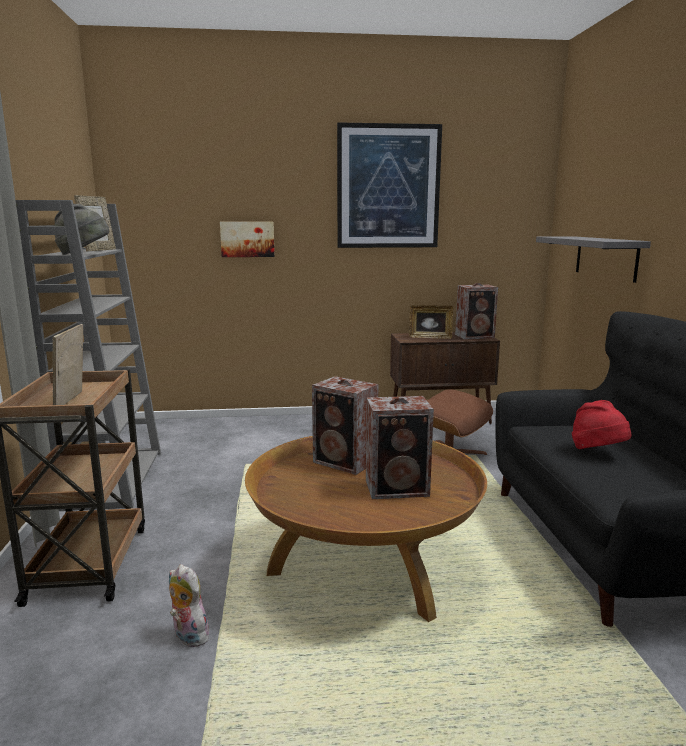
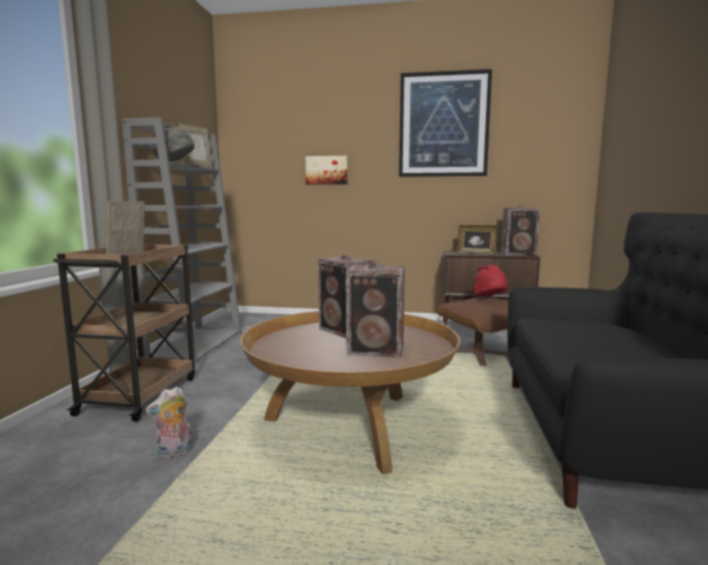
camera: 15 degrees right, 5 degrees down
(188, 636) = (174, 453): plush toy -> plush toy turned 90 degrees counterclockwise
(598, 452) = (594, 339): red hat -> red hat (490, 299)
(606, 257) = (640, 172): grey shelf -> none

